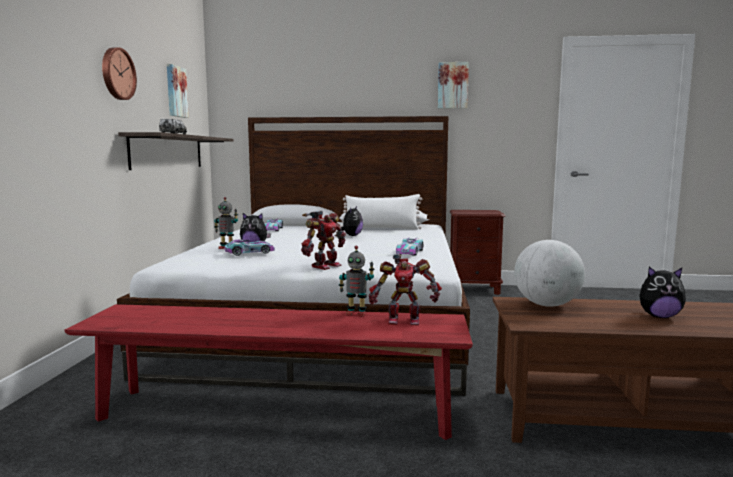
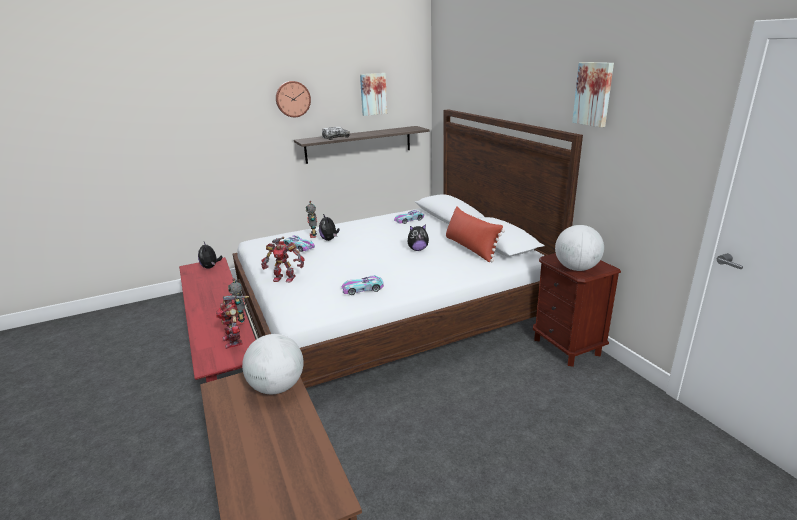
camera: 60 degrees right, 15 degrees up
(381, 228) = (470, 248): white pillow -> red pillow
(486, 212) = (576, 268): none -> globe
(659, 316) = (269, 453): plush toy -> plush toy (211, 267)

